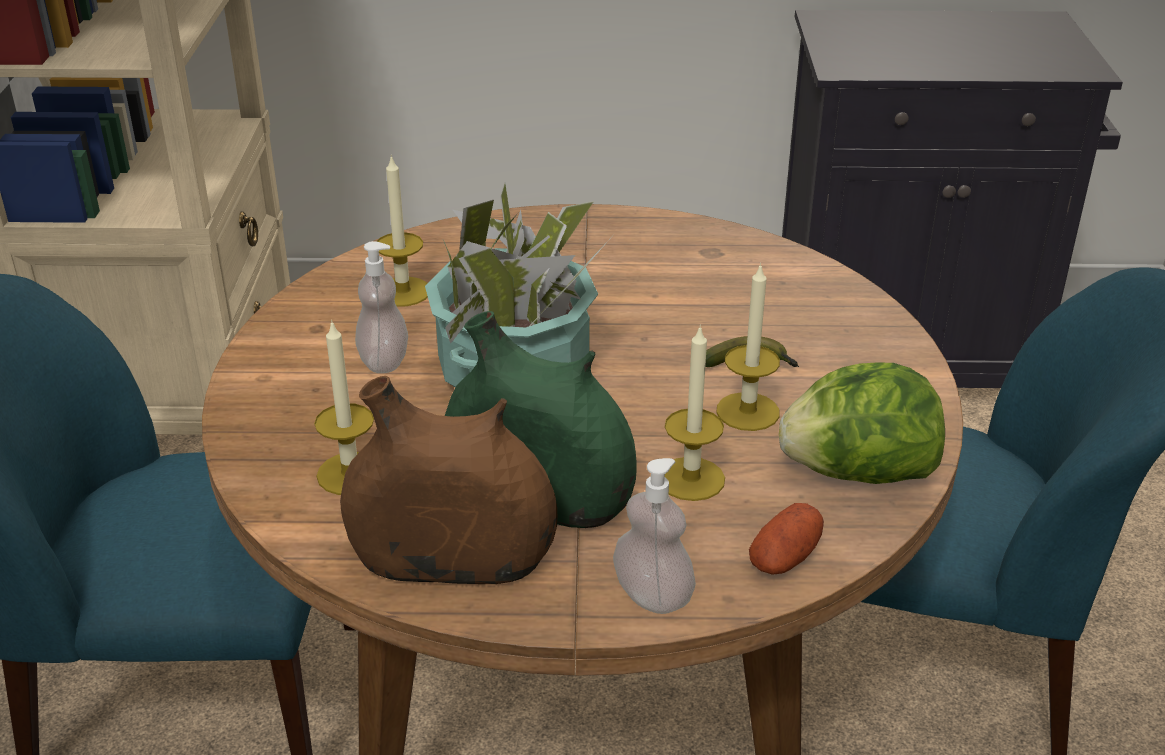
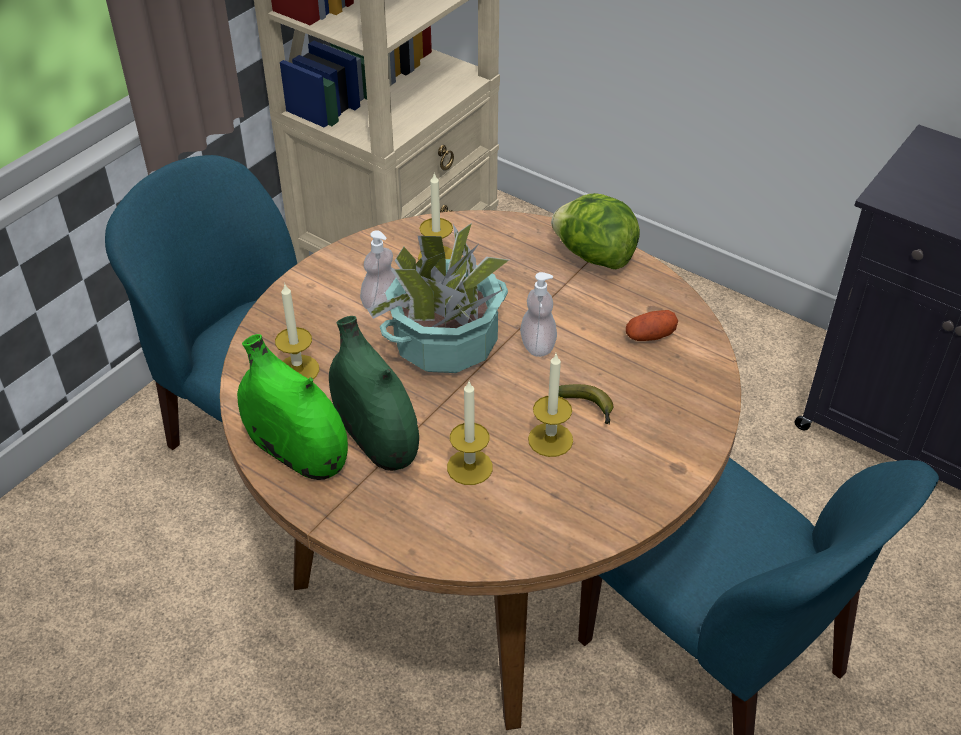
camera: 35 degrees right, 10 degrees up
(452, 562) = (296, 451): brown vase -> green vase
(652, 595) = (374, 527): soap dispenser -> soap dispenser (537, 345)
(784, 557) = (468, 545): potato -> potato (650, 336)
(857, 473) = (569, 515): lettuce -> lettuce (594, 256)

